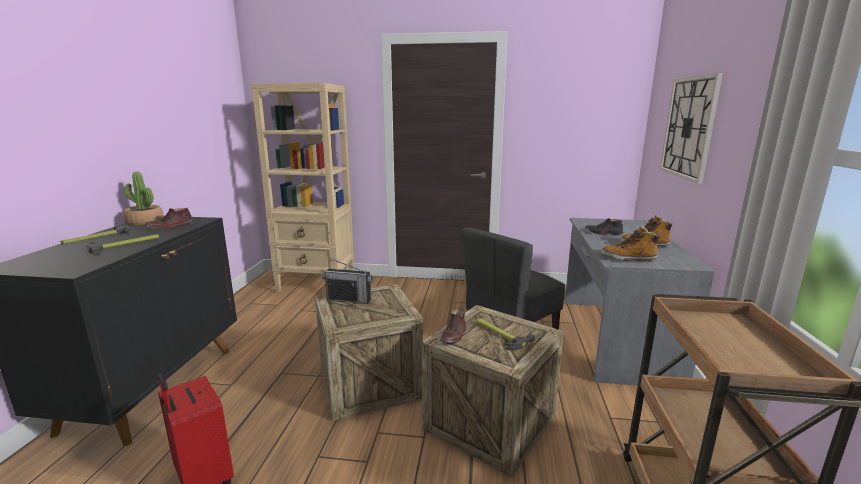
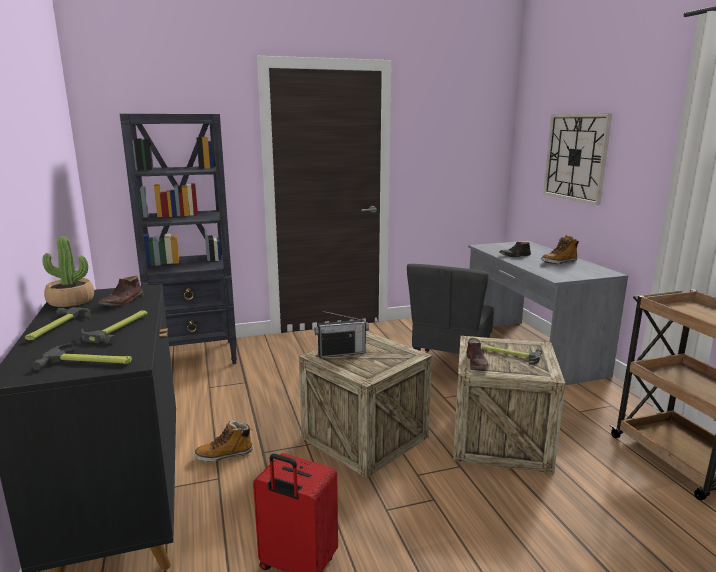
camera: 25 degrees left, 0 degrees up
(55, 266) = (89, 362): none -> hammer
(317, 284) = (196, 356): beige bookcase -> black bookcase
(628, 258) = (563, 274): boot -> boot (224, 455)

